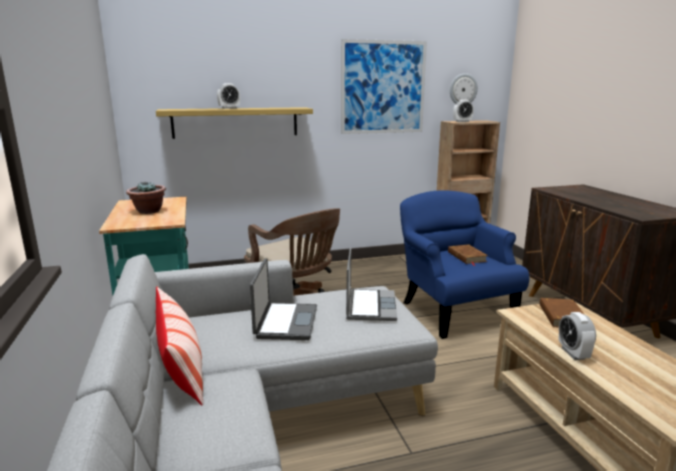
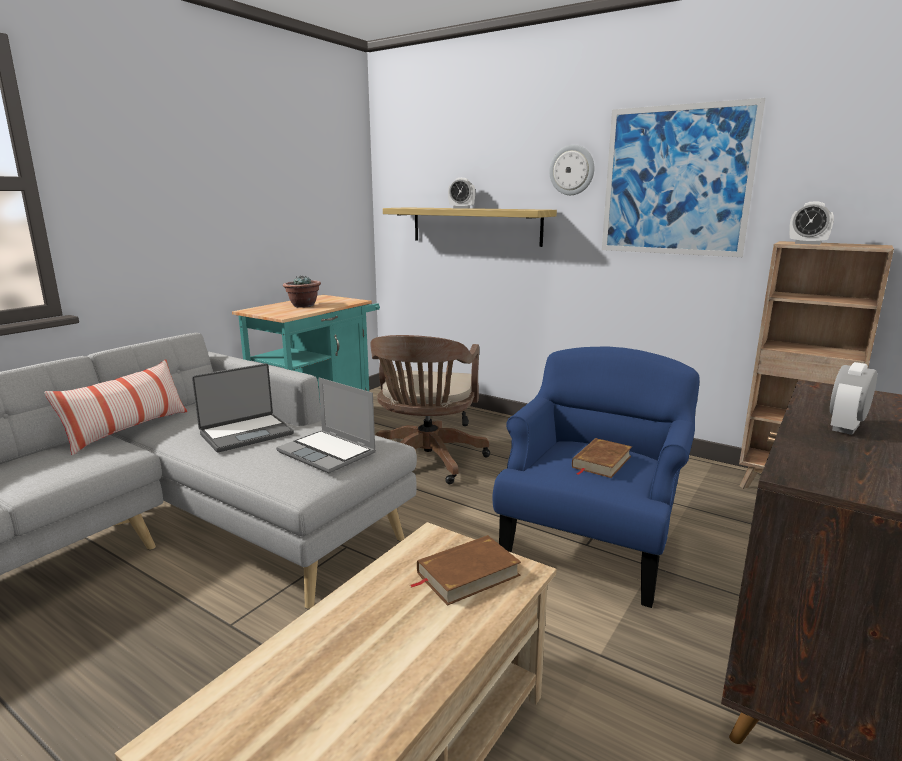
camera: 50 degrees right, 0 degrees up
(370, 306) = (328, 453): laptop -> laptop turned 75 degrees clockwise
(463, 89) = (844, 183): wall clock -> wall clock (572, 170)
(573, 353) = (342, 607): alarm clock -> alarm clock (846, 427)

